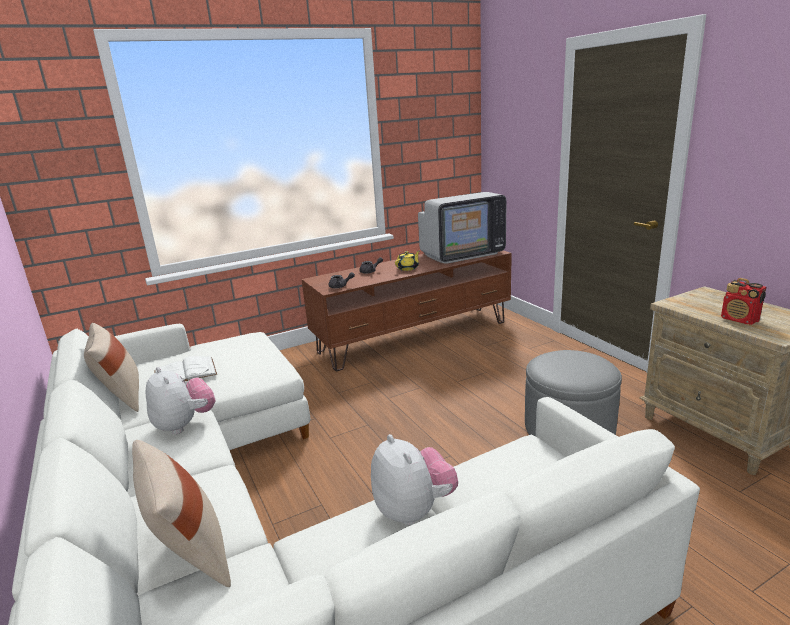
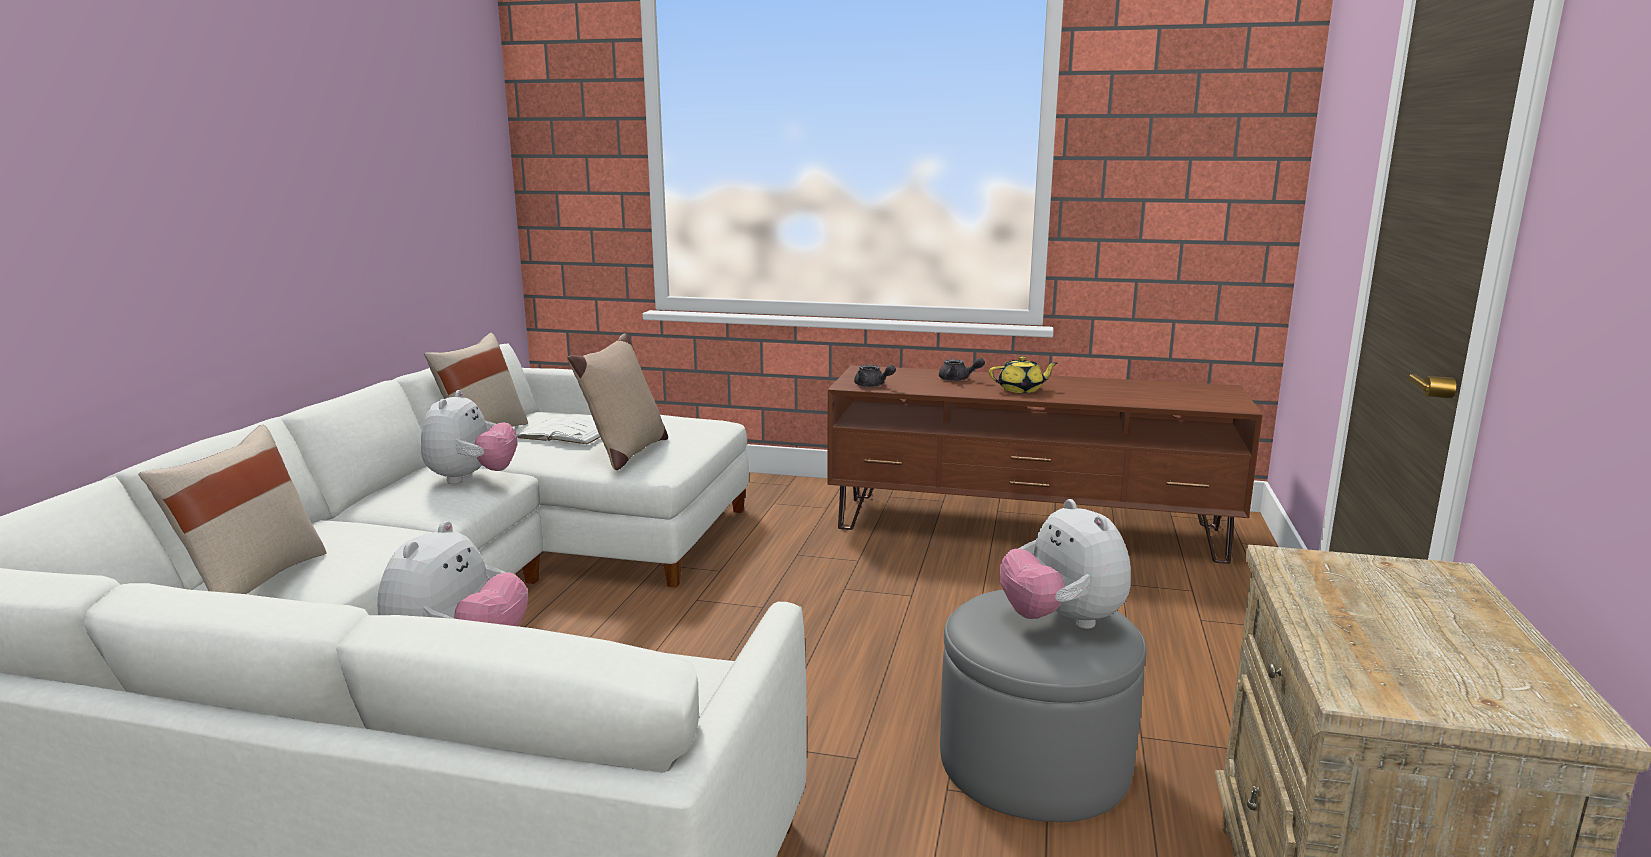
camera: 40 degrees right, 5 degrees down
(243, 371) = (625, 453): none -> beige pillow
(462, 254) = (1163, 393): television -> none
(578, 362) = (1062, 621): none -> plush toy
(740, 320) = (1360, 635): radio -> none

